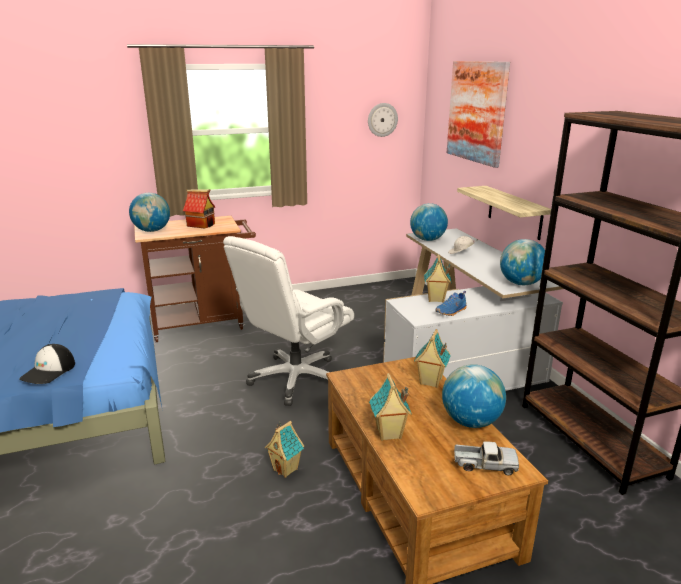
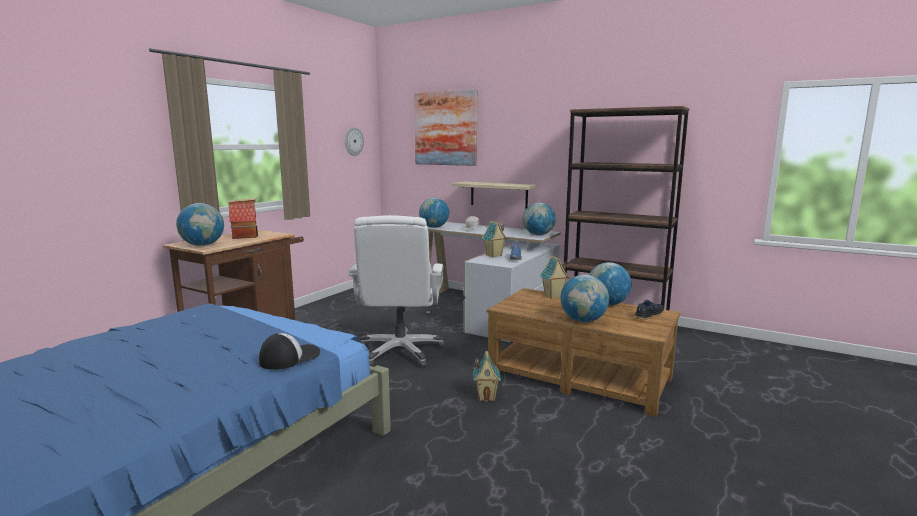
camera: 40 degrees left, 10 degrees down
(49, 371) = (289, 357): cap -> cap turned 120 degrees counterclockwise
(388, 434) = (583, 320): toy house -> globe
(485, 464) = (648, 316): toy truck -> black shoe

